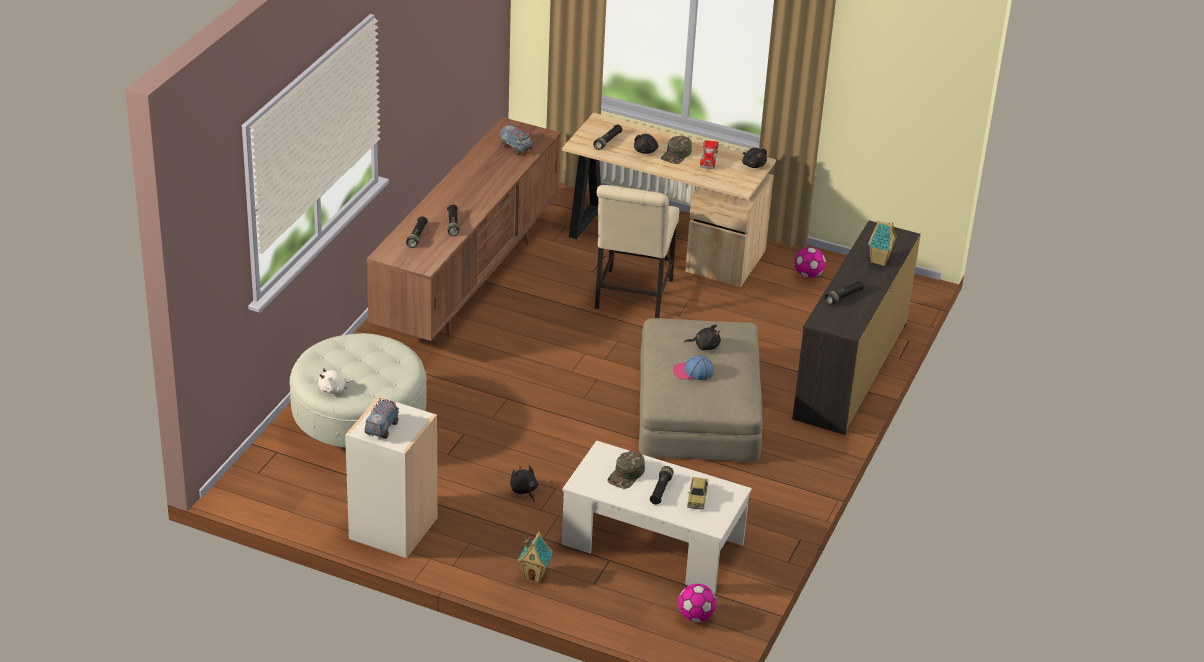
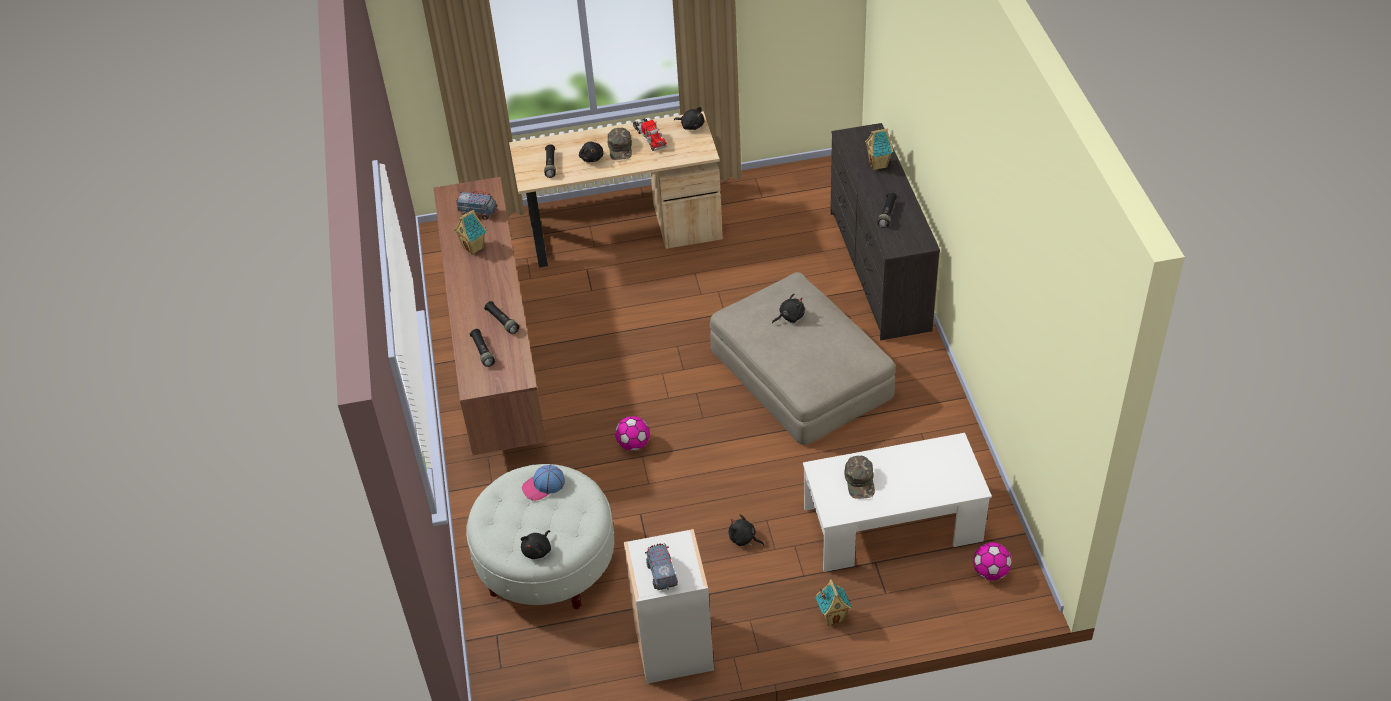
camera: 30 degrees left, 10 degrees up
(334, 389) = (538, 550): white plush toy -> black plush toy
(487, 169) = (474, 248): none -> toy house
(631, 298) = (647, 298): beige chair -> none
(660, 490) = (901, 479): black flashlight -> none
(693, 372) = (806, 348): cap -> cap (543, 486)
(697, 497) = (934, 467): toy car -> none
(808, 275) = (763, 199): football -> football (633, 444)

